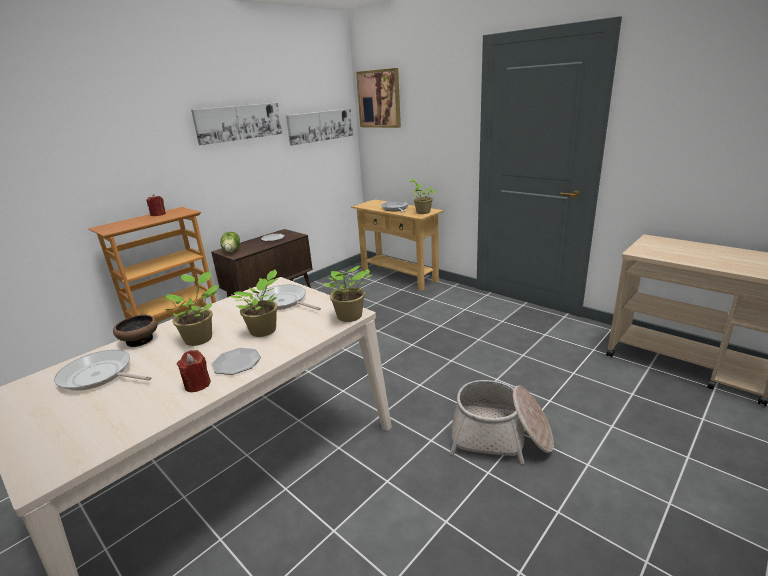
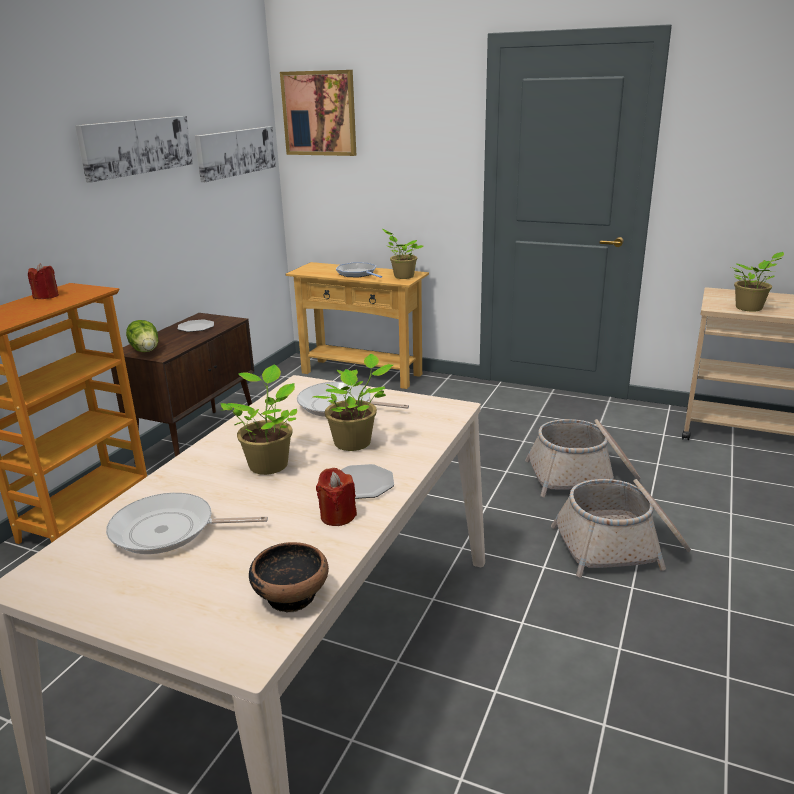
camera: 20 degrees left, 0 degrees up
(140, 340) = (175, 479): bowl -> bowl (291, 595)
(349, 317) = (453, 413): potted plant -> potted plant (750, 308)
(505, 374) = (582, 476): none -> basket

